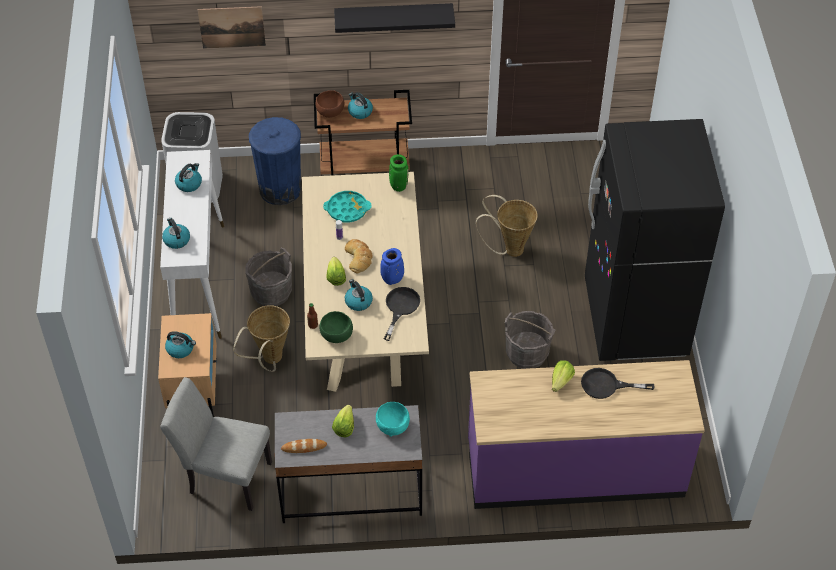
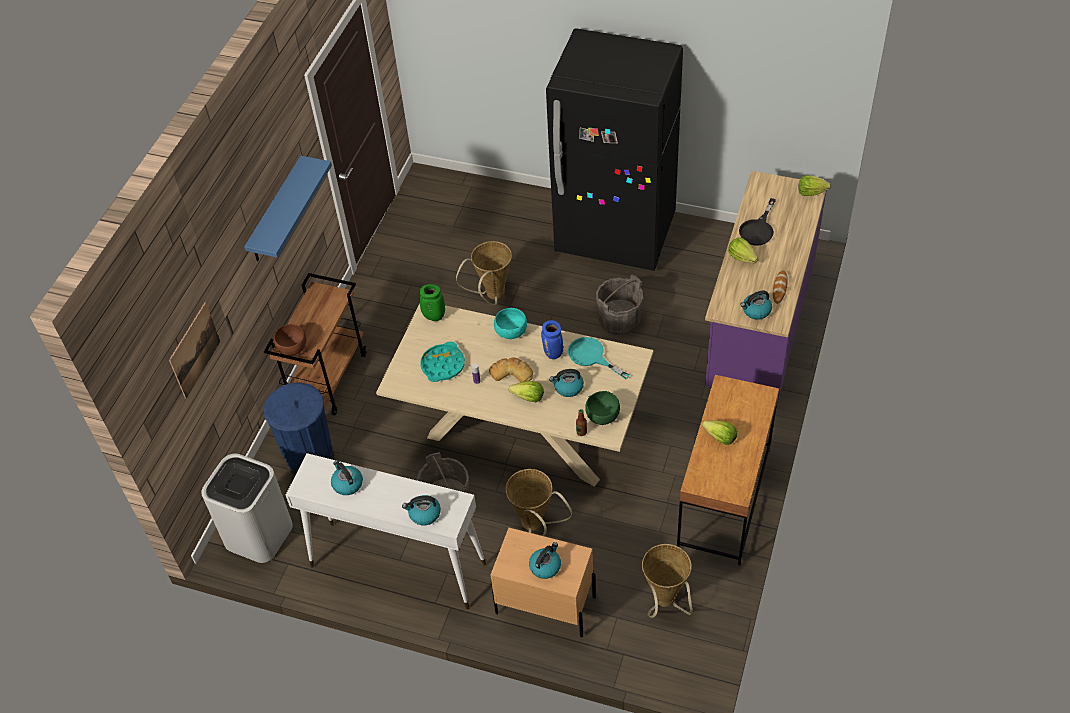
camera: 65 degrees left, 0 degrees up
(224, 476) = (665, 603): grey chair -> basket
(304, 447) = (732, 476): bread -> bread (779, 288)
(351, 492) = (724, 499): grey desk -> brown desk
(359, 111) = (307, 323): kettle -> kettle (756, 311)
(392, 426) = (732, 400): turquoise bowl -> turquoise bowl (510, 332)
(393, 17) = (276, 211): black shelf -> blue shelf
(400, 308) = (591, 357): black frying pan -> turquoise frying pan
(684, 418) = (811, 192): none -> lettuce

